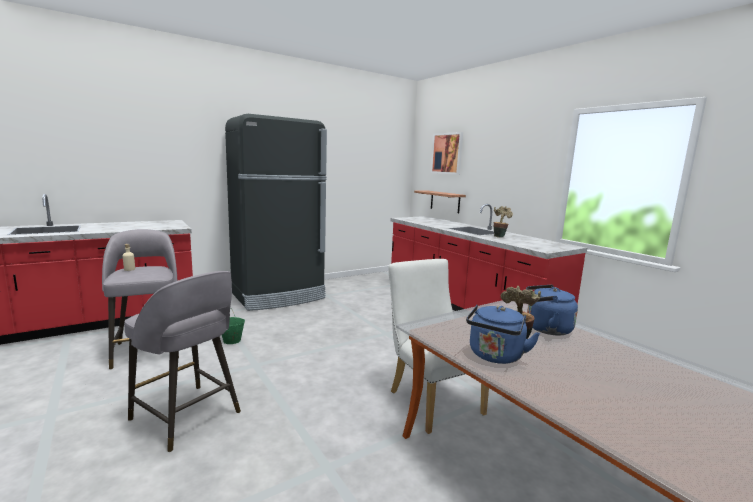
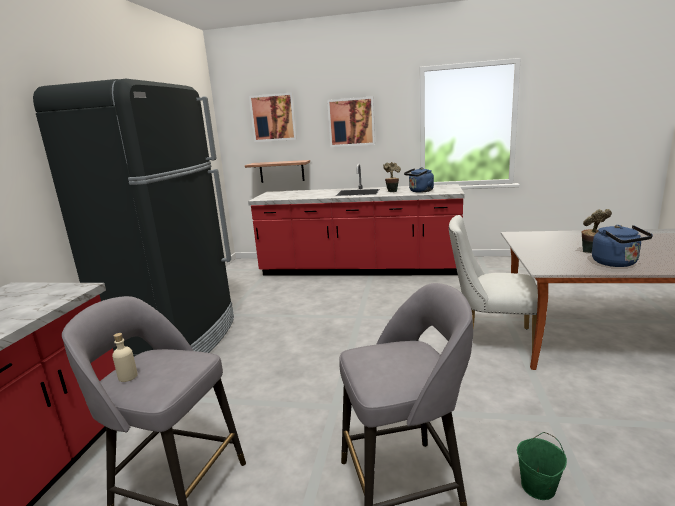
camera: 45 degrees left, 5 degrees up
(232, 341) = (252, 407): green bucket -> green bucket (538, 487)
(502, 163) = (351, 122): none -> picture
(545, 329) = (573, 240): blue kettle -> blue kettle (420, 191)

